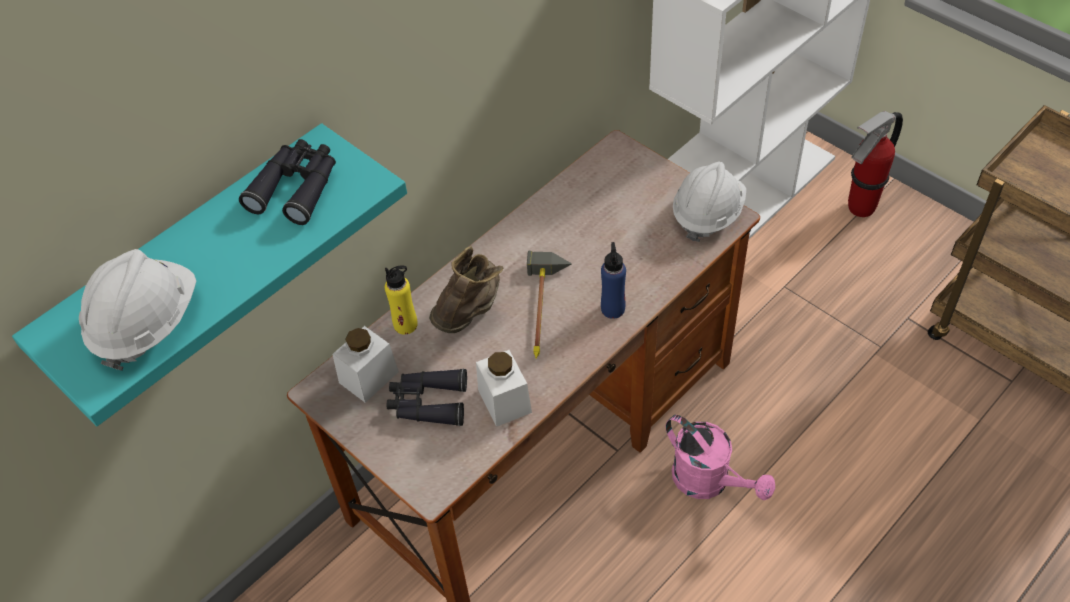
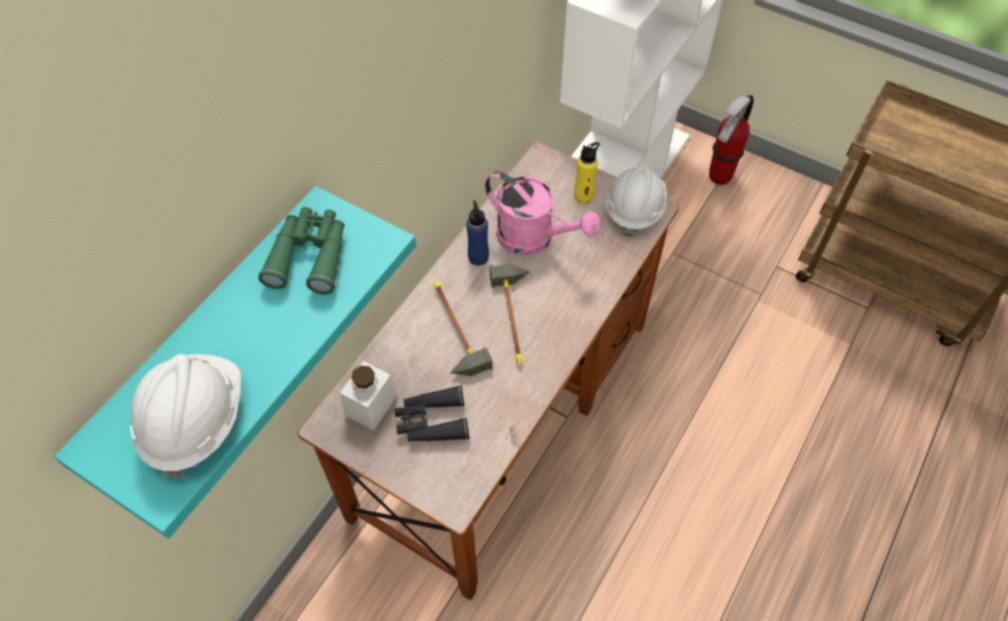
camera: 15 degrees left, 5 degrees up
(297, 187) = (310, 255): black binoculars -> green binoculars
(405, 325) = (392, 350): yellow bottle -> yellow bottle (583, 196)
(471, 312) = (450, 329): brown boot -> hammer
(504, 401) = (500, 408): white jar -> none
(613, 309) = (574, 308): blue bottle -> blue bottle (478, 257)
(709, 481) = (649, 432): pink watering can -> pink watering can (534, 238)

